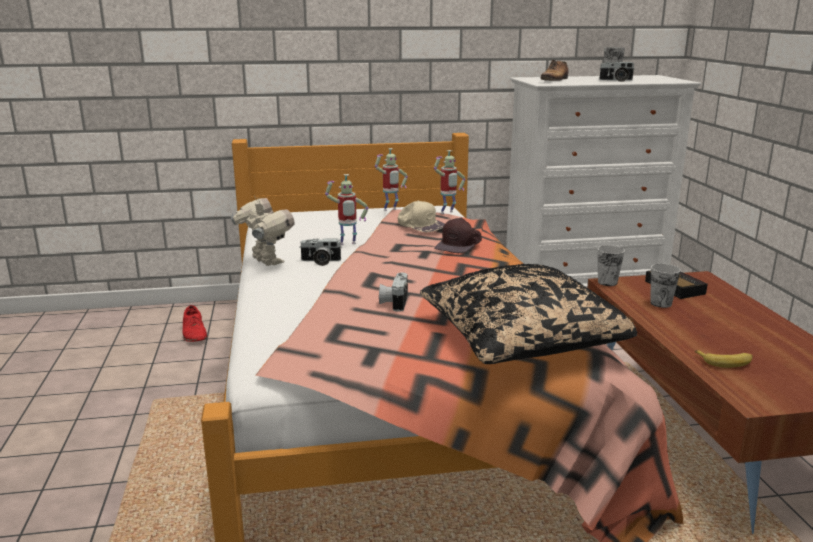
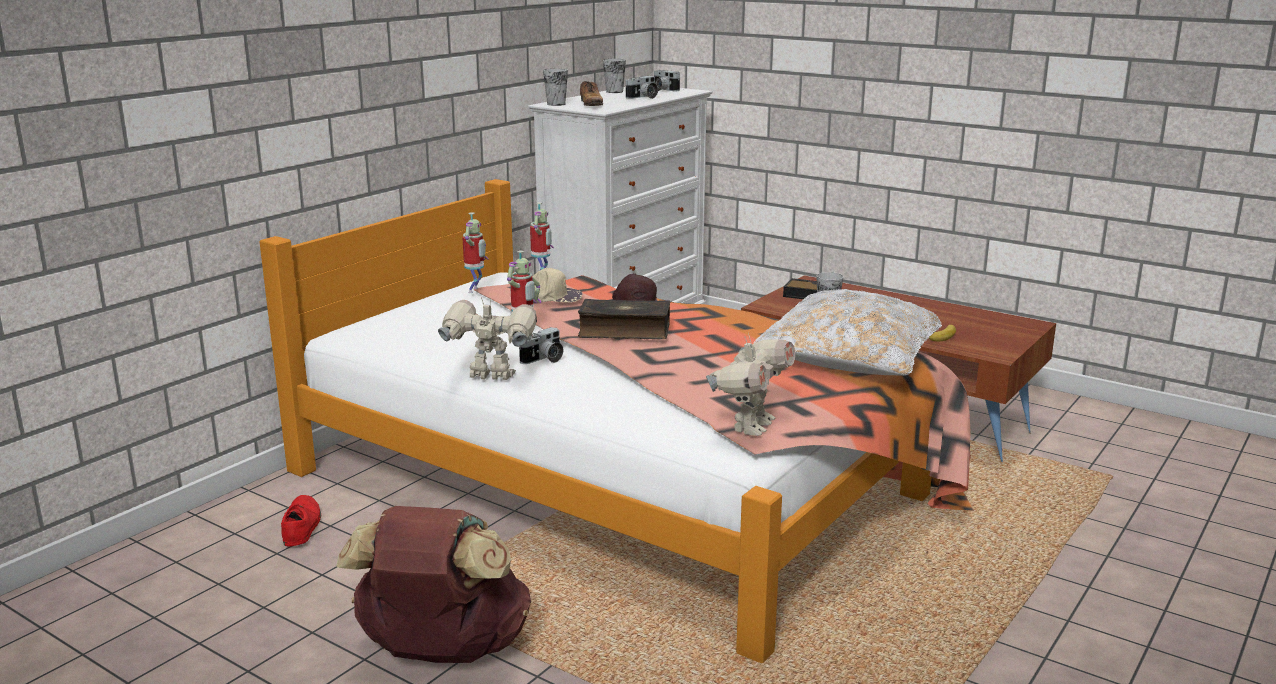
camera: 45 degrees left, 0 degrees up
(106, 437) = (442, 652): none -> brown backpack
(194, 333) = (301, 527): red shoe -> red shoe turned 120 degrees counterclockwise
(304, 354) = (750, 426): none -> toy robot
(394, 302) = (709, 367): camera -> camera (663, 90)
(400, 258) = (624, 331): none -> book
(523, 336) = (850, 356): black pillow -> white pillow
(607, 282) = (761, 306): cup -> cup (556, 104)

